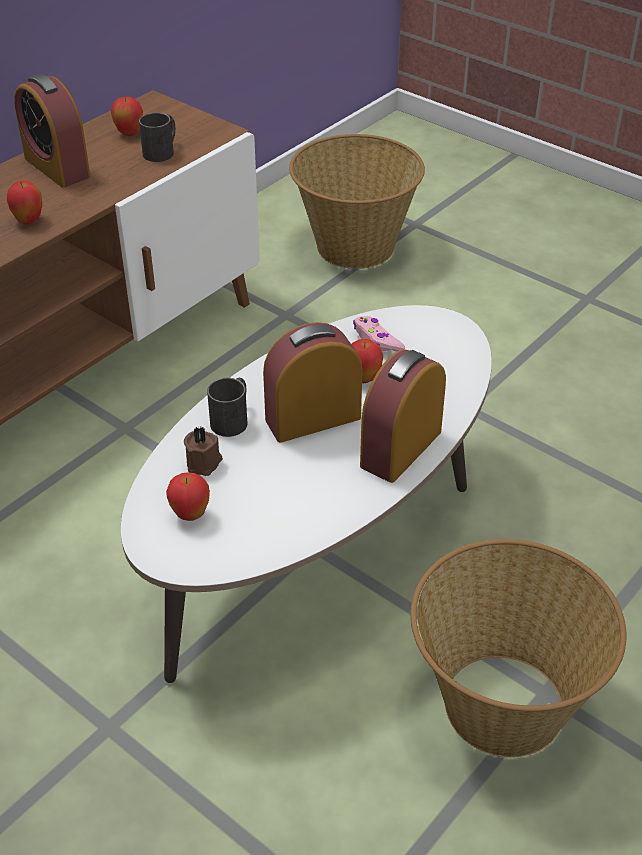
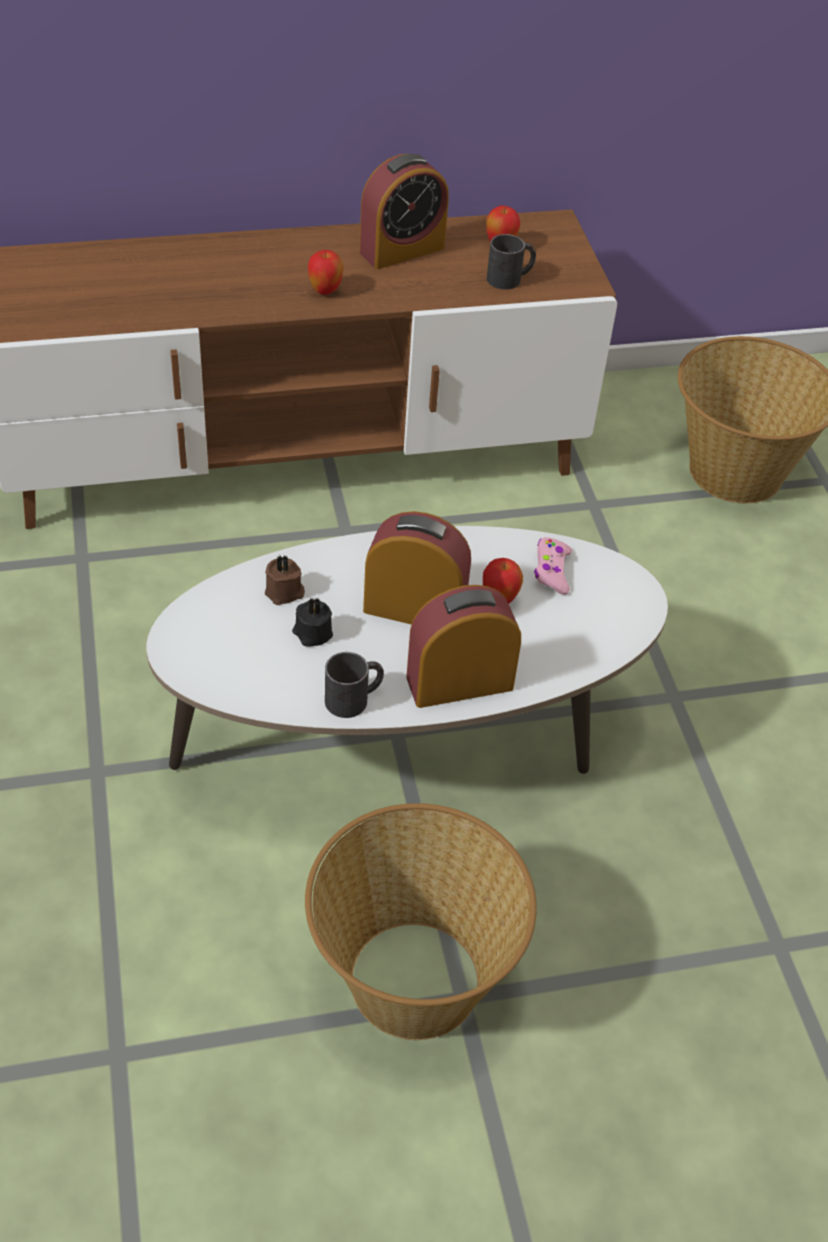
camera: 35 degrees right, 5 degrees up
(57, 167) = (402, 250): alarm clock -> alarm clock turned 120 degrees counterclockwise
(190, 515) = (228, 629): apple -> none
(232, 419) = (348, 568): black mug -> black mug (354, 698)
(258, 479) = (312, 633): none -> black candle

